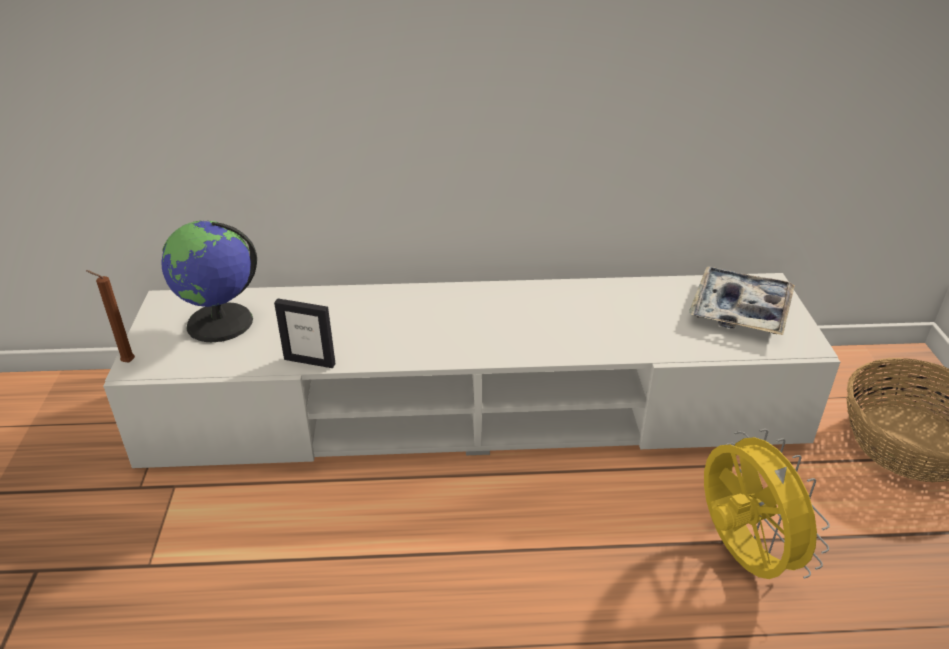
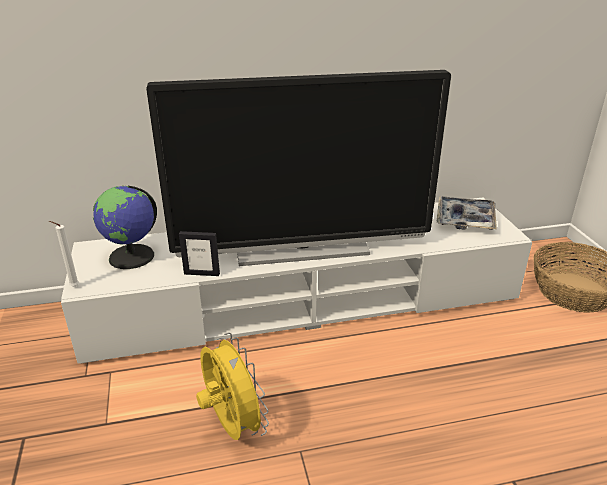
camera: 10 degrees left, 5 degrees down
(126, 362) = (73, 287): brown candle -> white candle
(468, 336) = (302, 249): none -> television
(740, 555) = (493, 366): yellow fan -> yellow fan (231, 426)

